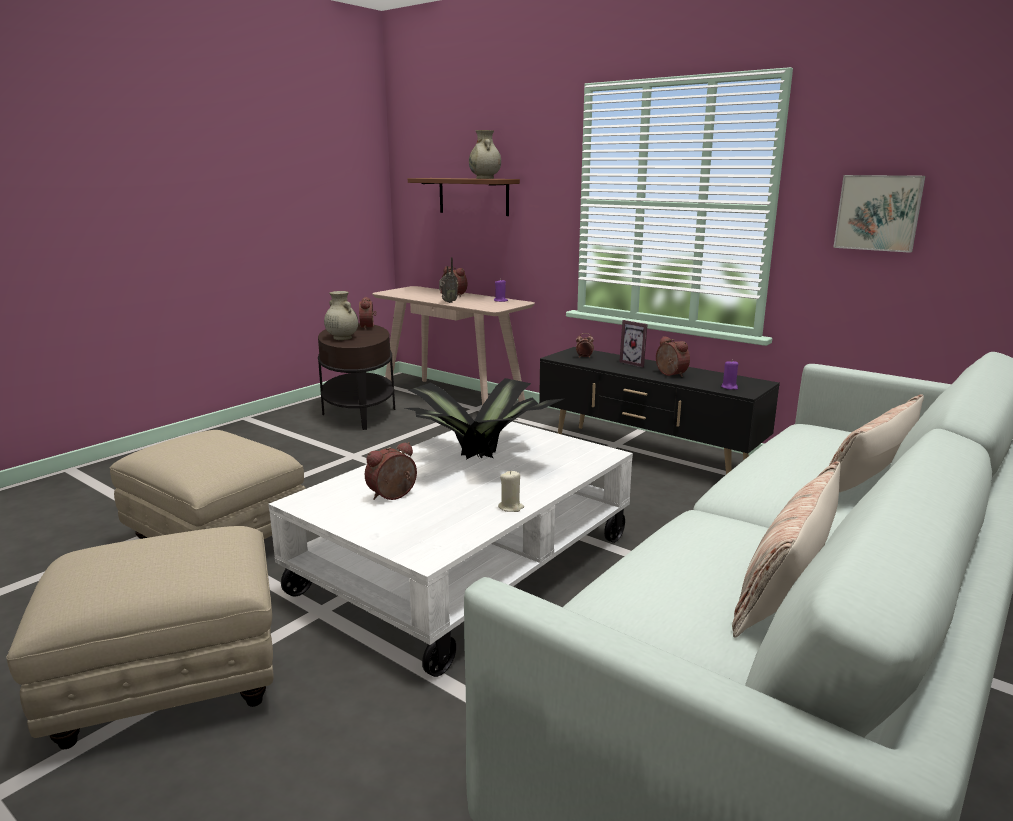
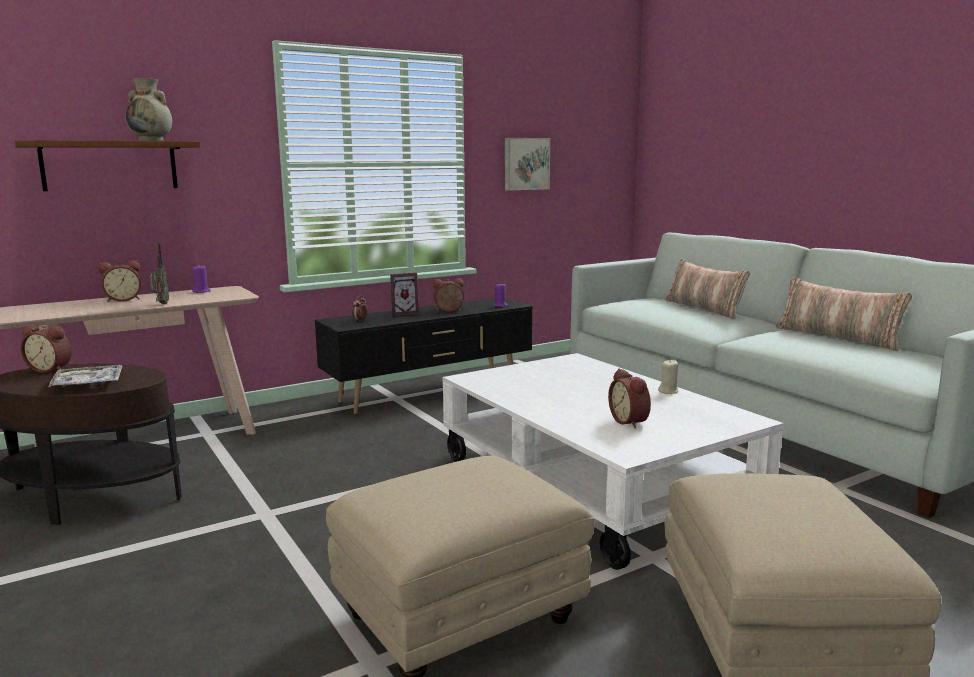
camera: 70 degrees left, 5 degrees down
(342, 338) = (88, 384): beige vase -> tray
(480, 457) = (556, 389): potted plant -> none

